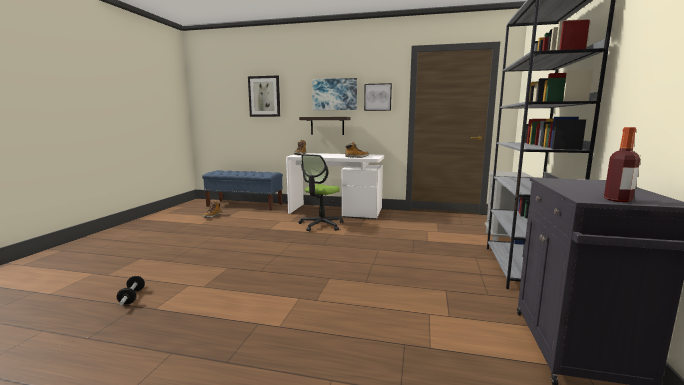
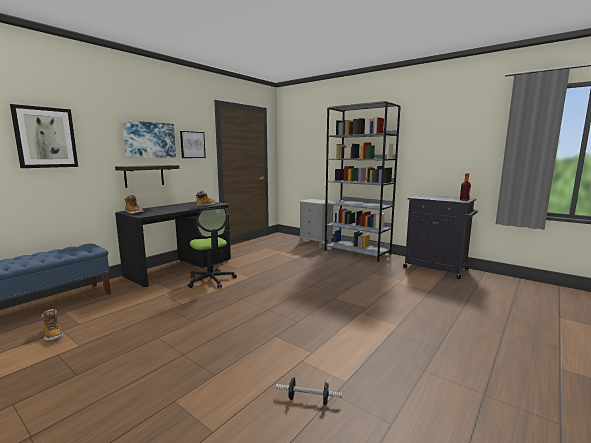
camera: 65 degrees left, 0 degrees up
(336, 212) = (180, 267): white desk -> black desk

